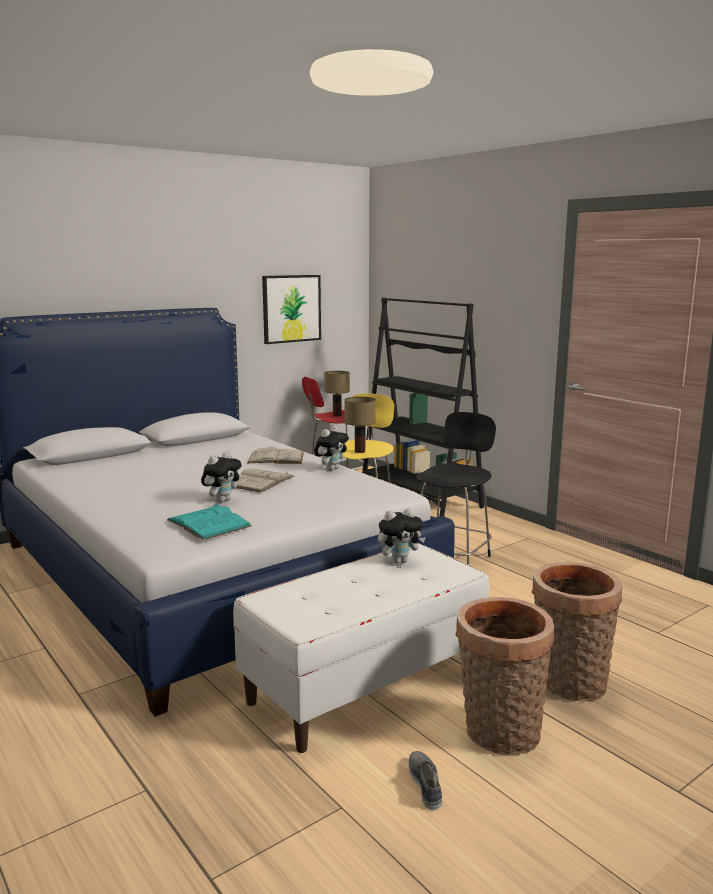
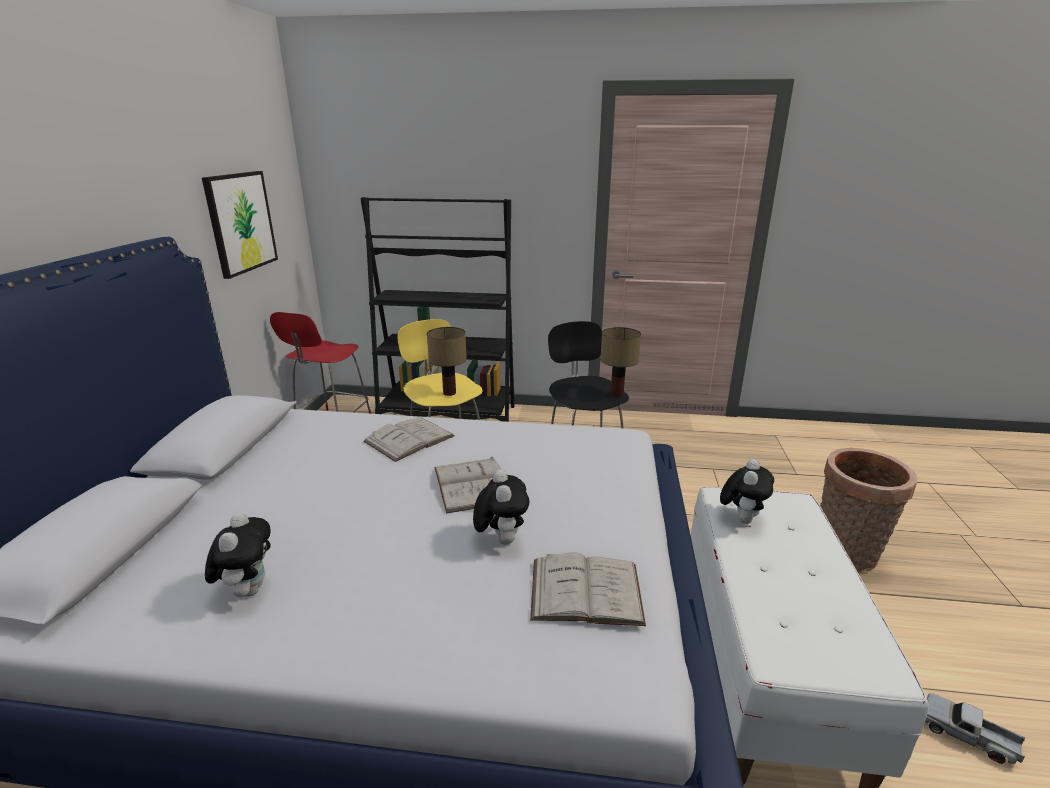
camera: 45 degrees left, 10 degrees up
(208, 523) = (585, 591): turquoise book -> white book
(331, 469) = (499, 430): plush toy -> plush toy (248, 589)
(337, 415) = (320, 350): table lamp -> table lamp (617, 393)
(426, 783) = (968, 736): grey shoe -> toy truck
(498, 735) = (903, 639): basket -> none

